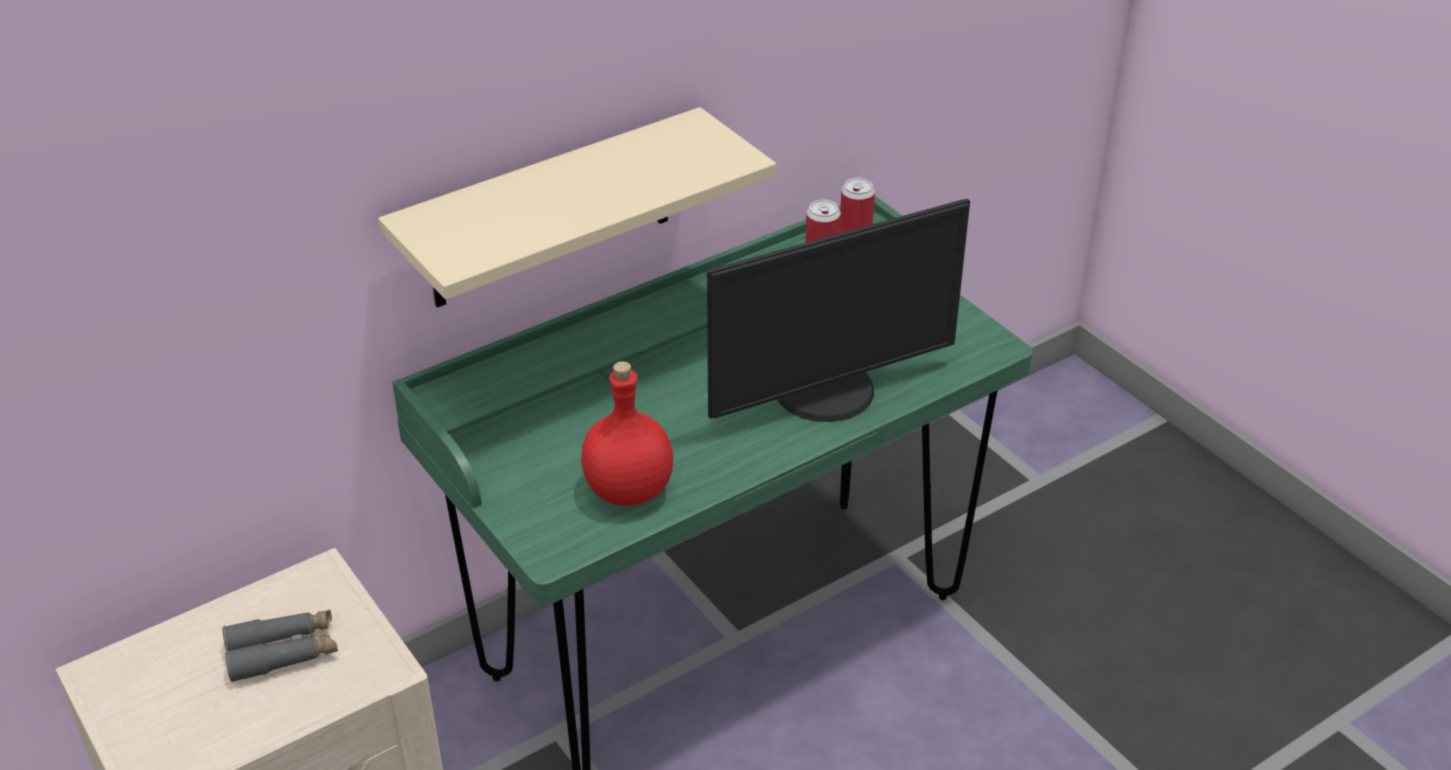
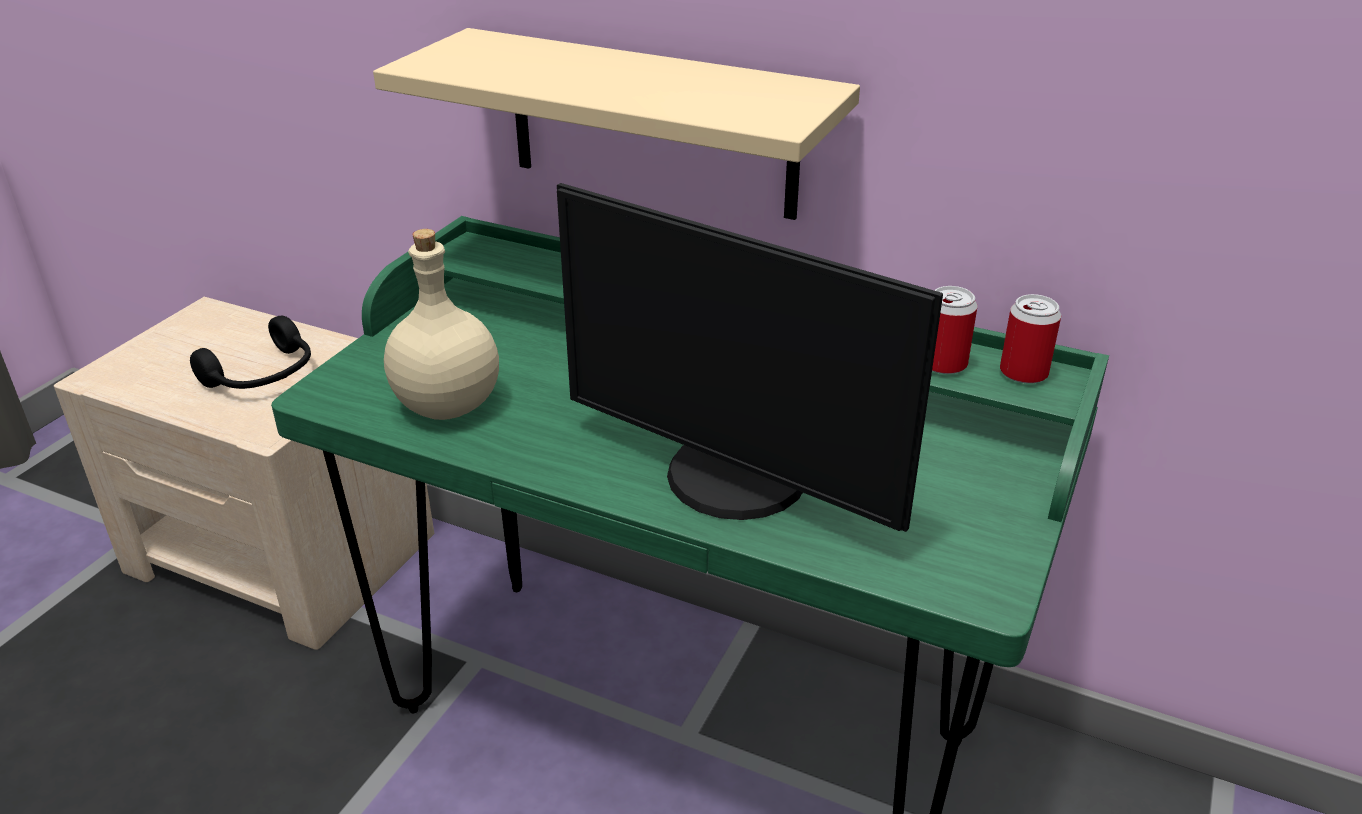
camera: 60 degrees right, 5 degrees down
(283, 652) = (263, 376): grey binoculars -> black headphones
(627, 490) = (447, 404): red bottle -> beige bottle

